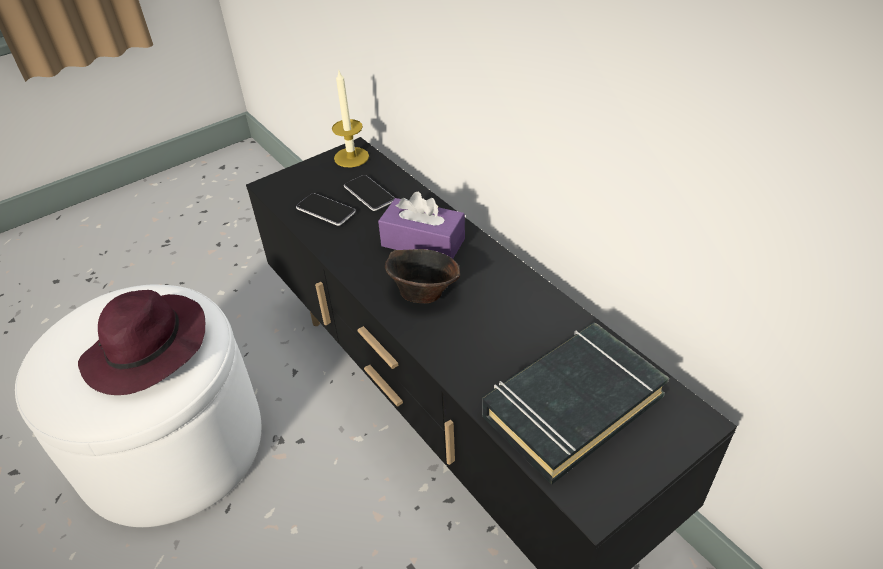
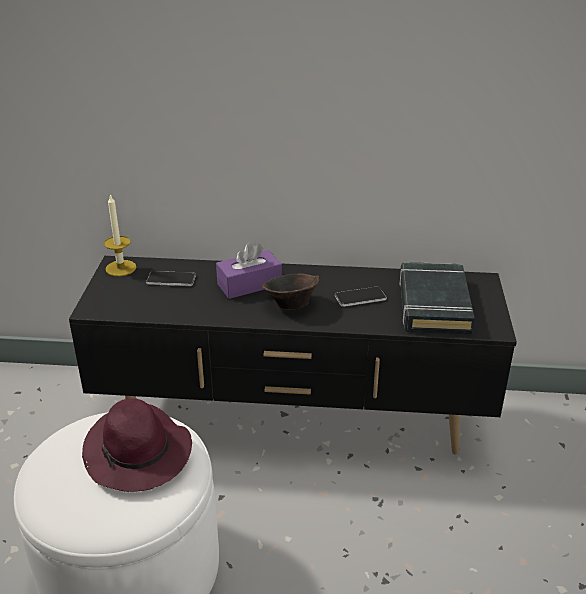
camera: 50 degrees left, 10 degrees down
(325, 210) = (158, 301): phone -> phone (360, 297)

